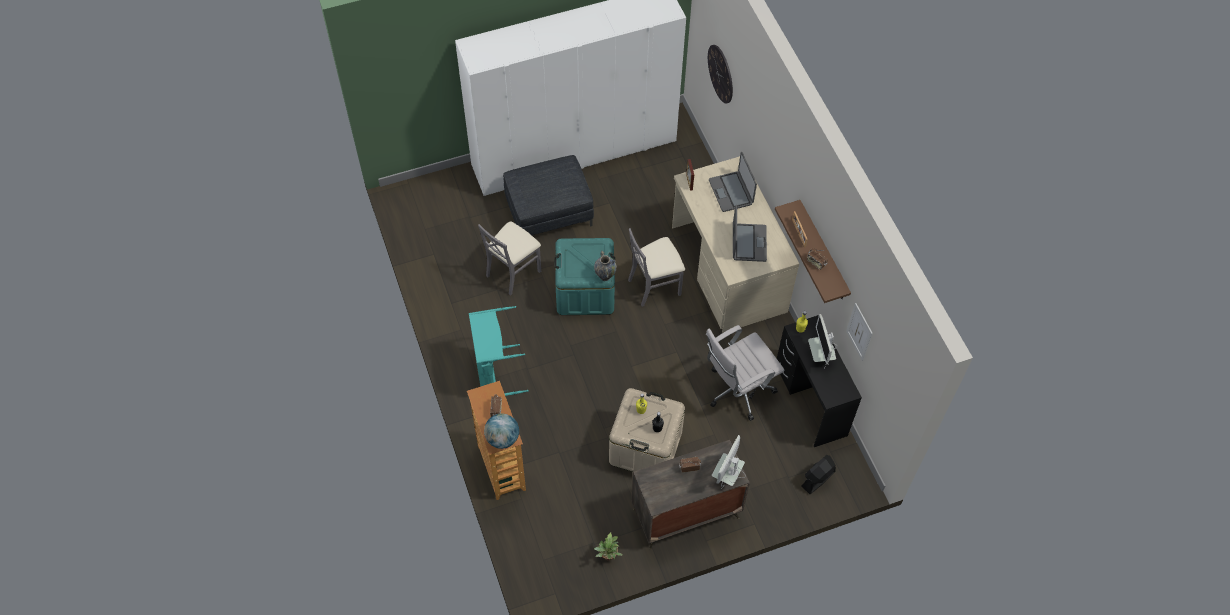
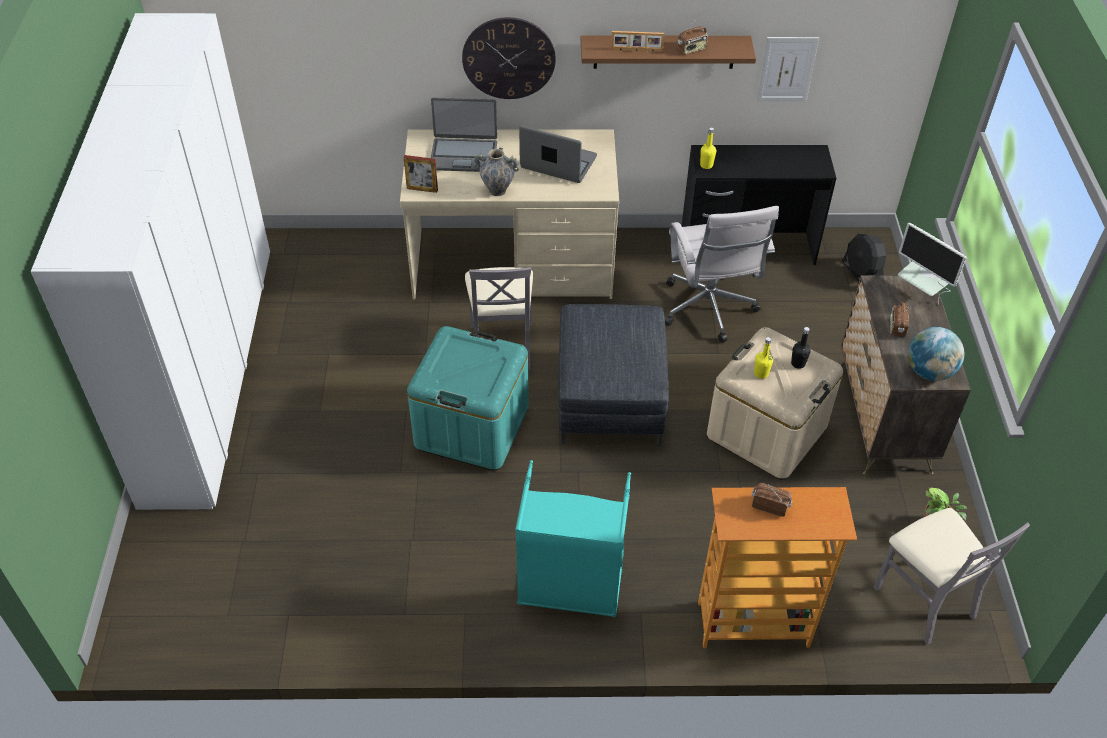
camera: 70 degrees left, 10 degrees down
(502, 438) = (829, 512): globe -> globe (929, 371)
(513, 272) = (388, 508): grey chair -> grey chair (924, 599)
(549, 212) = (300, 431): grey ottoman -> grey ottoman (610, 398)
(605, 276) = (510, 349): vase -> vase (497, 190)
(720, 73) = (293, 68): wall clock -> wall clock (508, 58)
(821, 356) = (755, 160): monitor -> none

